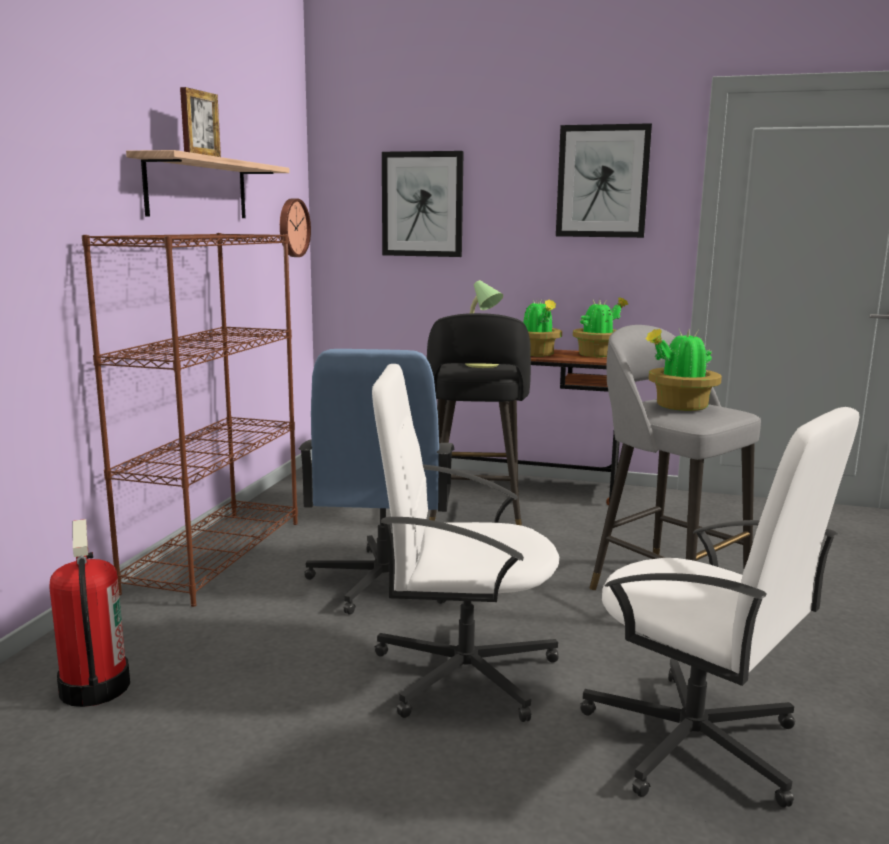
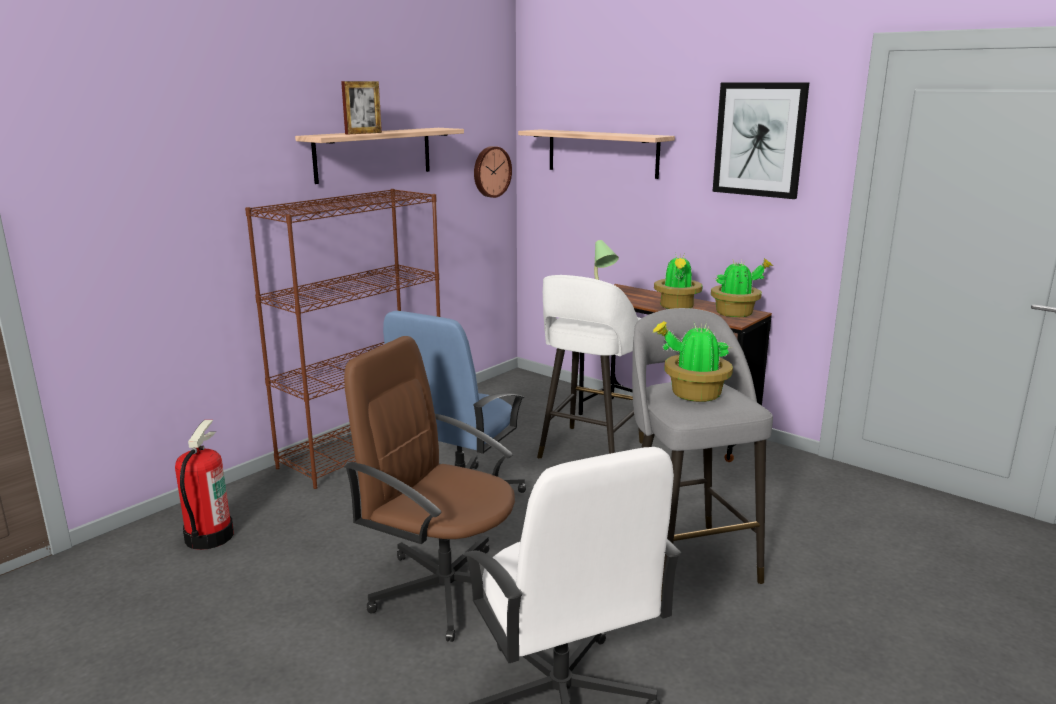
camera: 25 degrees right, 5 degrees up
(422, 204) = (602, 153): picture -> shelf
(461, 672) = (444, 588): white office chair -> brown office chair
(474, 518) = (589, 451): black stool -> white stool

